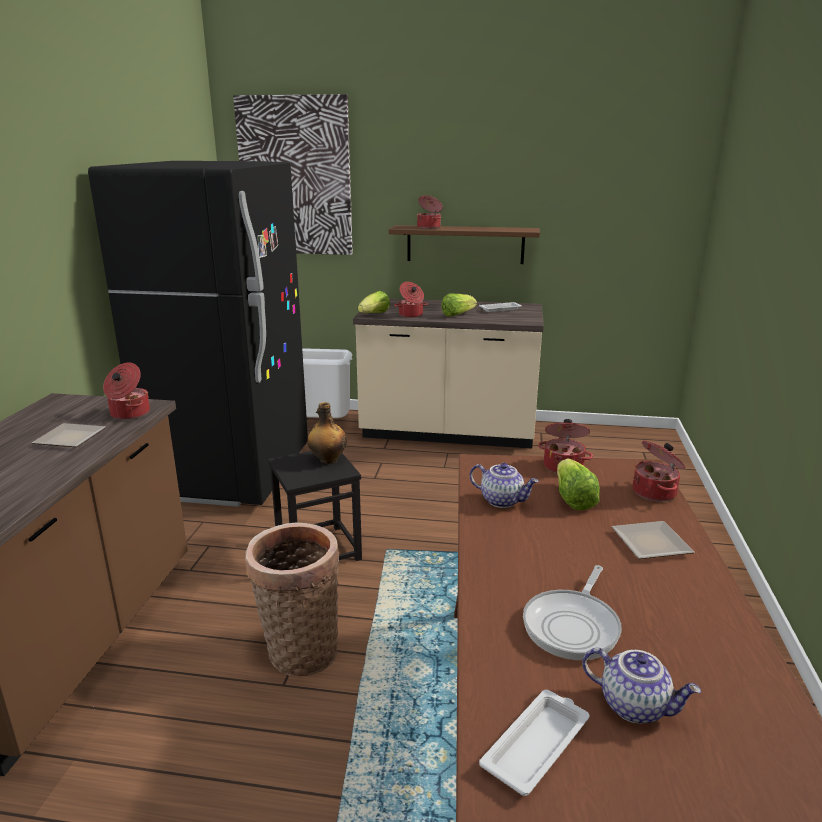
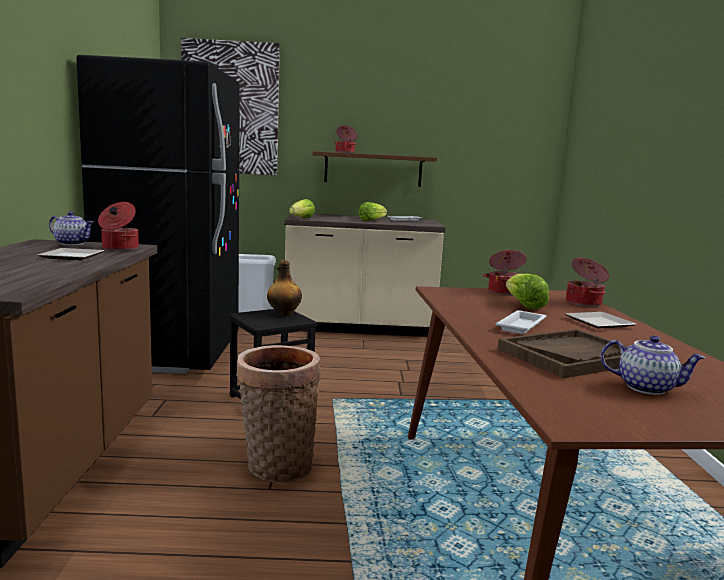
camera: 10 degrees left, 10 degrees down
(411, 315) = (333, 219): cooking pot -> none
(502, 500) = (468, 305): teapot -> teapot (73, 243)
(537, 745) = (586, 405): white tray -> white tray (521, 326)
(573, 626) = (570, 356): frying pan -> brown tray

